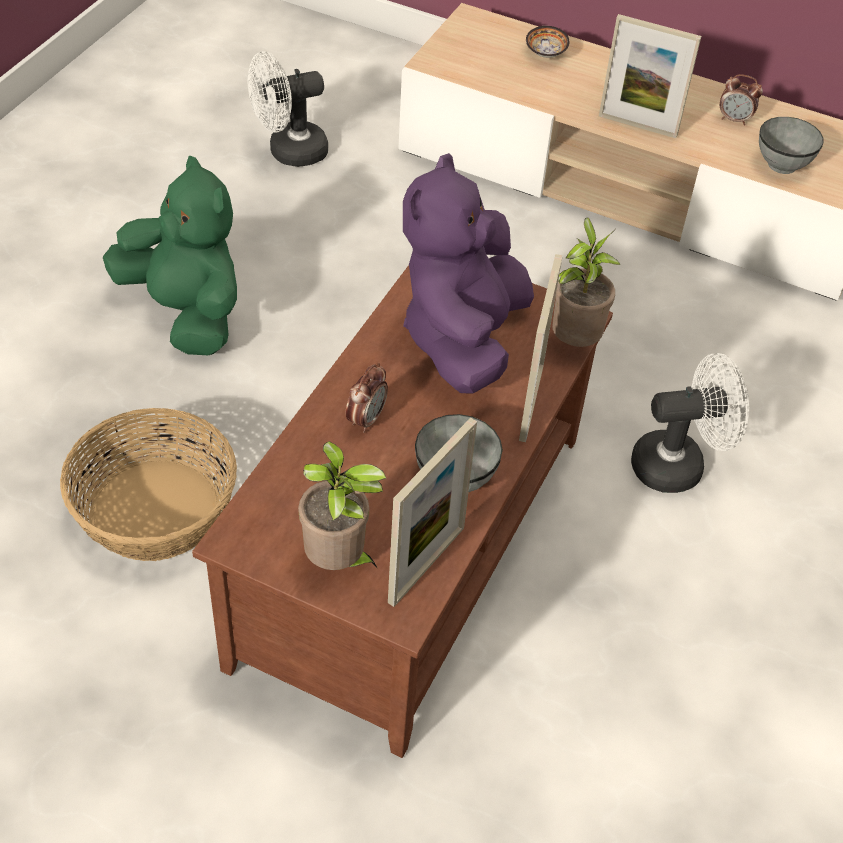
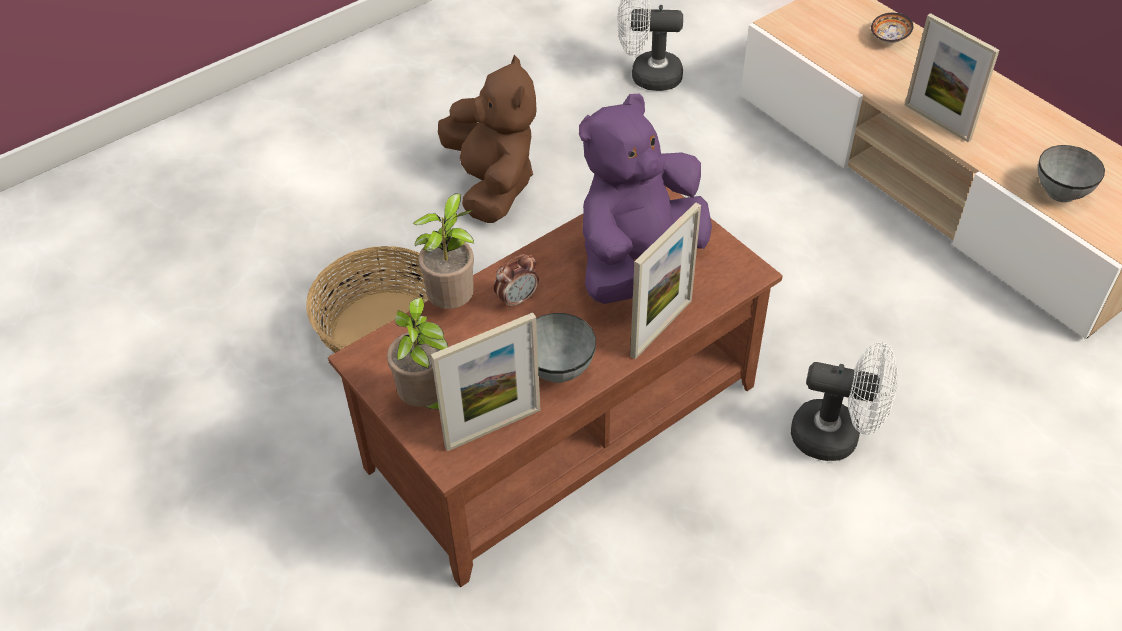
camera: 30 degrees right, 0 degrees up
(186, 312) = (492, 185): green plush toy -> brown plush toy
(574, 341) = (731, 289): potted plant -> potted plant (454, 303)
(734, 119) = (1038, 139): alarm clock -> none

